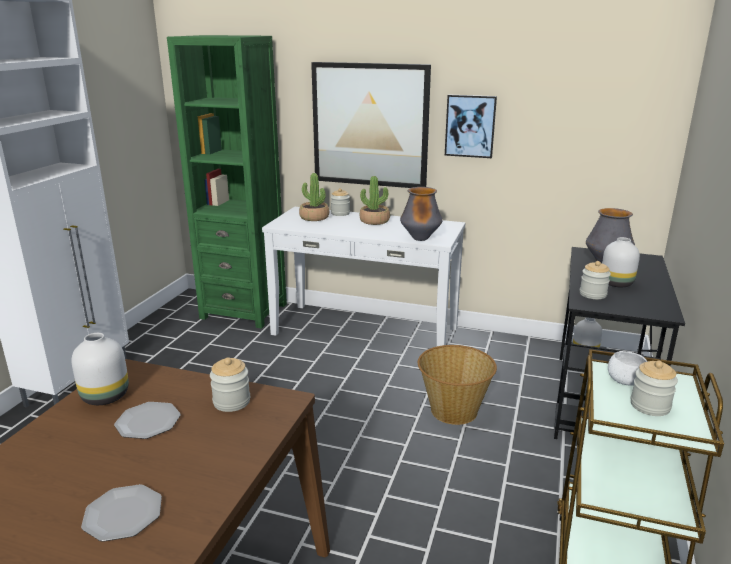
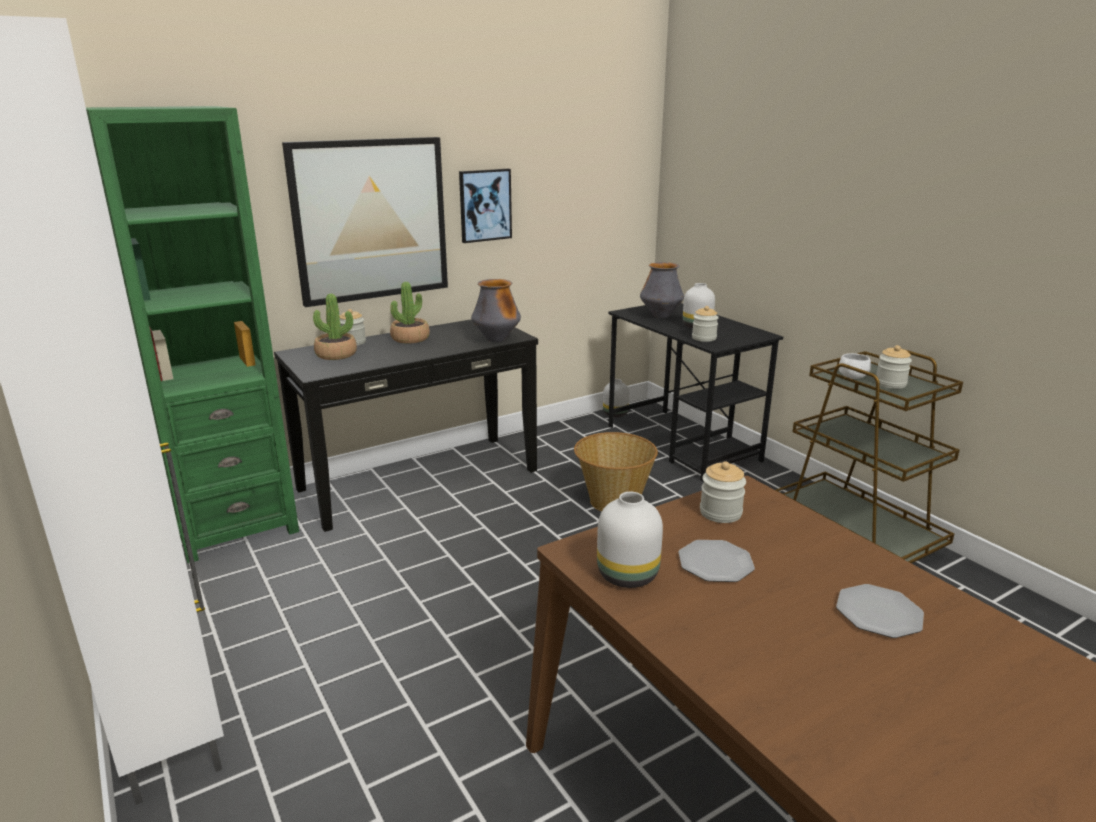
camera: 50 degrees left, 0 degrees up
(365, 331) = (419, 479): white console table -> black console table

